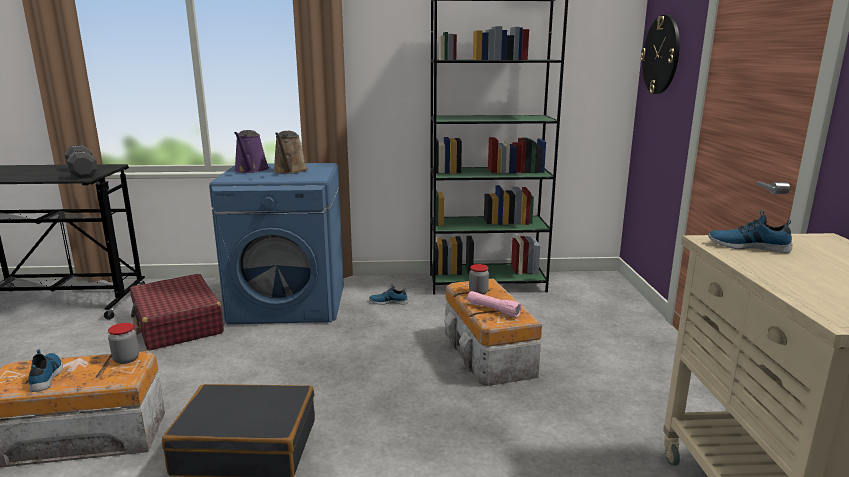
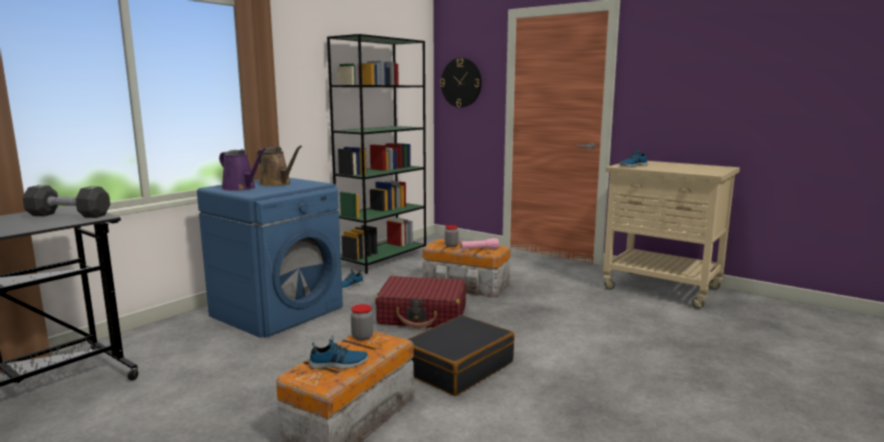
camera: 50 degrees left, 5 degrees down
(47, 375) = (338, 364): shoe -> shoe turned 150 degrees clockwise
(178, 324) = (221, 354): red suitcase -> red suitcase (423, 315)

